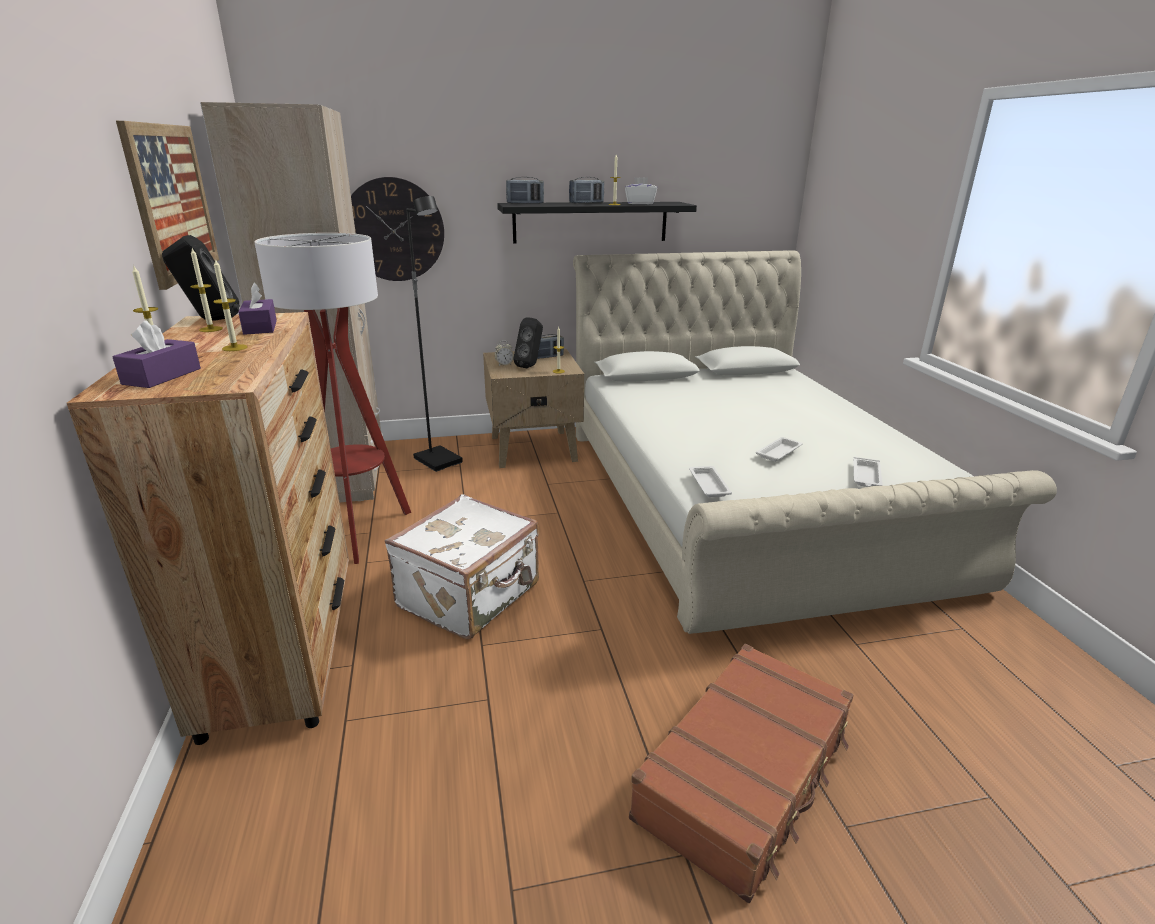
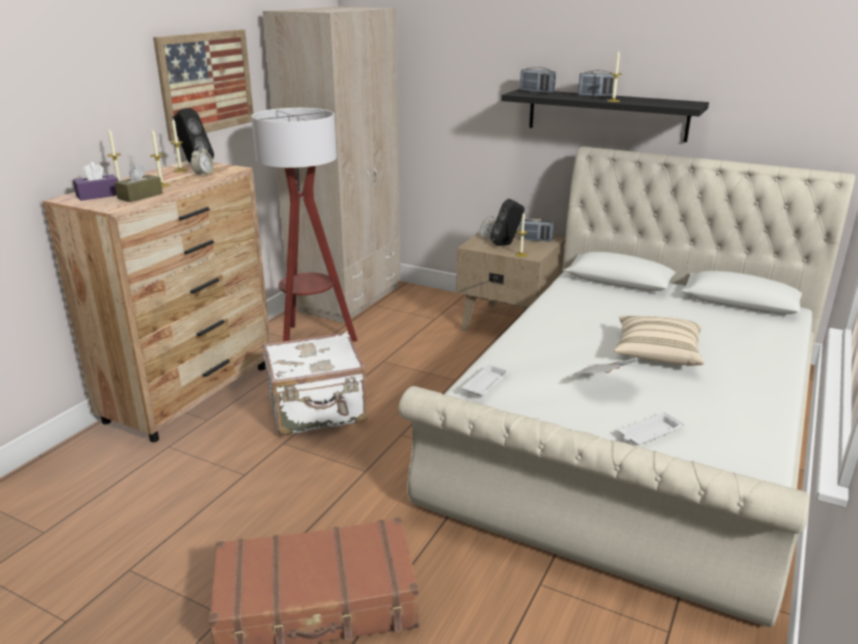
camera: 40 degrees right, 0 degrees up
(240, 364) = (140, 196): none -> brown tissue box
(260, 327) = (203, 174): purple tissue box -> alarm clock
(394, 230) = (432, 105): wall clock -> none
(439, 460) = (425, 310): black floor lamp -> none
(640, 203) = (646, 101): white tissue box -> none
(768, 420) = (656, 354): none -> beige pillow
(779, 452) = (603, 382): white tray -> newspaper

